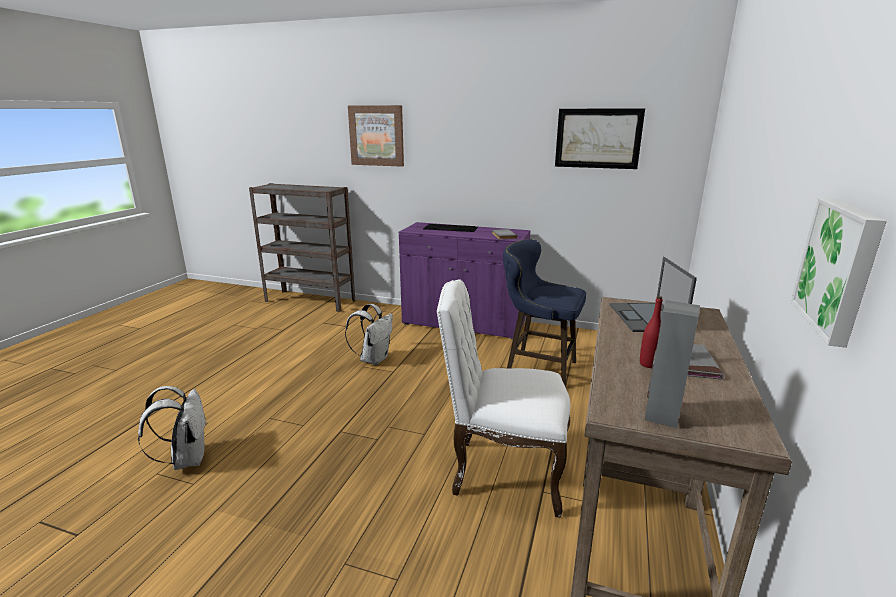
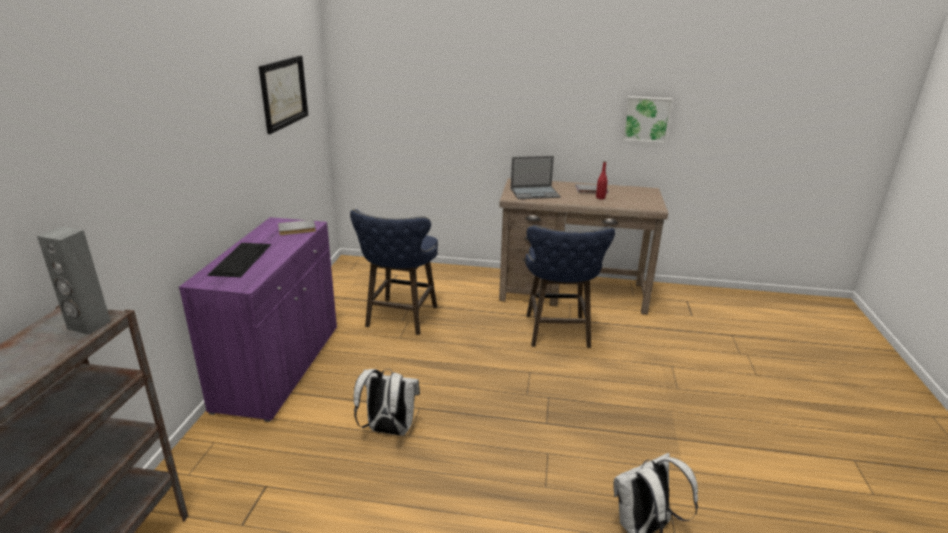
camera: 100 degrees left, 5 degrees up
(376, 135) = (85, 170): picture -> none
(504, 471) = (557, 333): white chair -> blue stool
(661, 415) = (648, 200): grey speaker -> grey speaker (88, 325)

